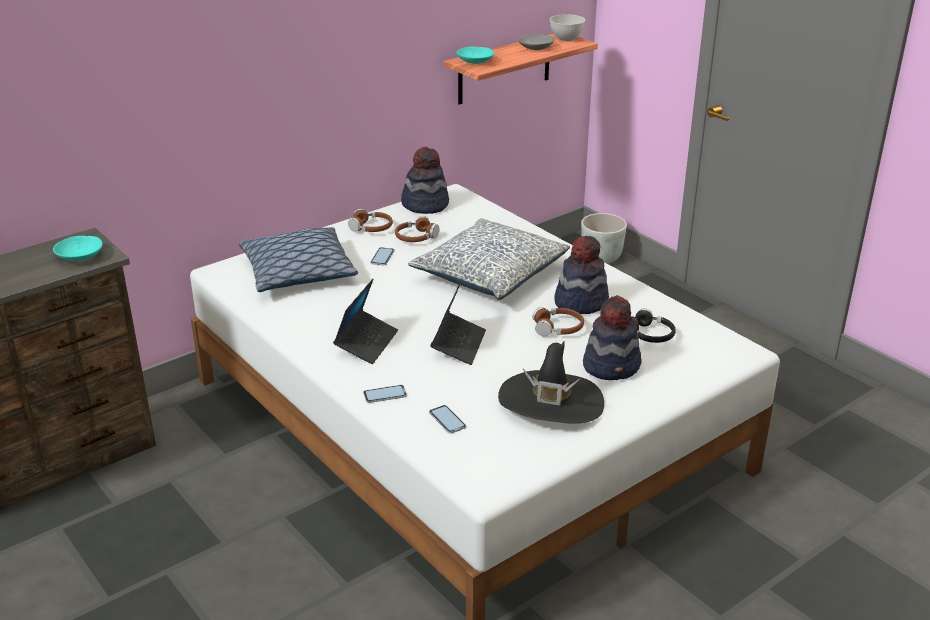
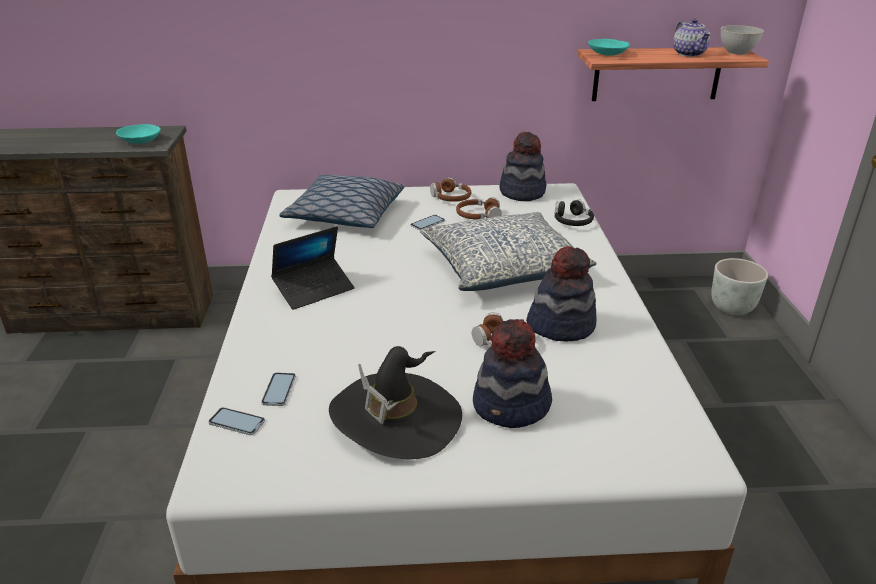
camera: 35 degrees right, 0 degrees up
(385, 394) = (263, 341): phone -> phone (236, 422)
(458, 344) = (388, 321): laptop -> none
(535, 48) = (689, 54): grey bowl -> teapot
(649, 335) = (597, 389): black headphones -> black headphones (572, 221)

